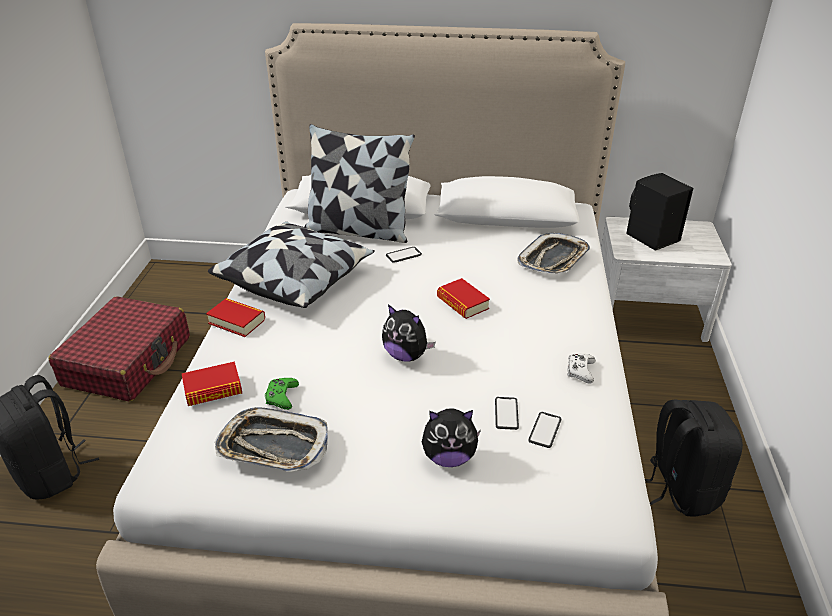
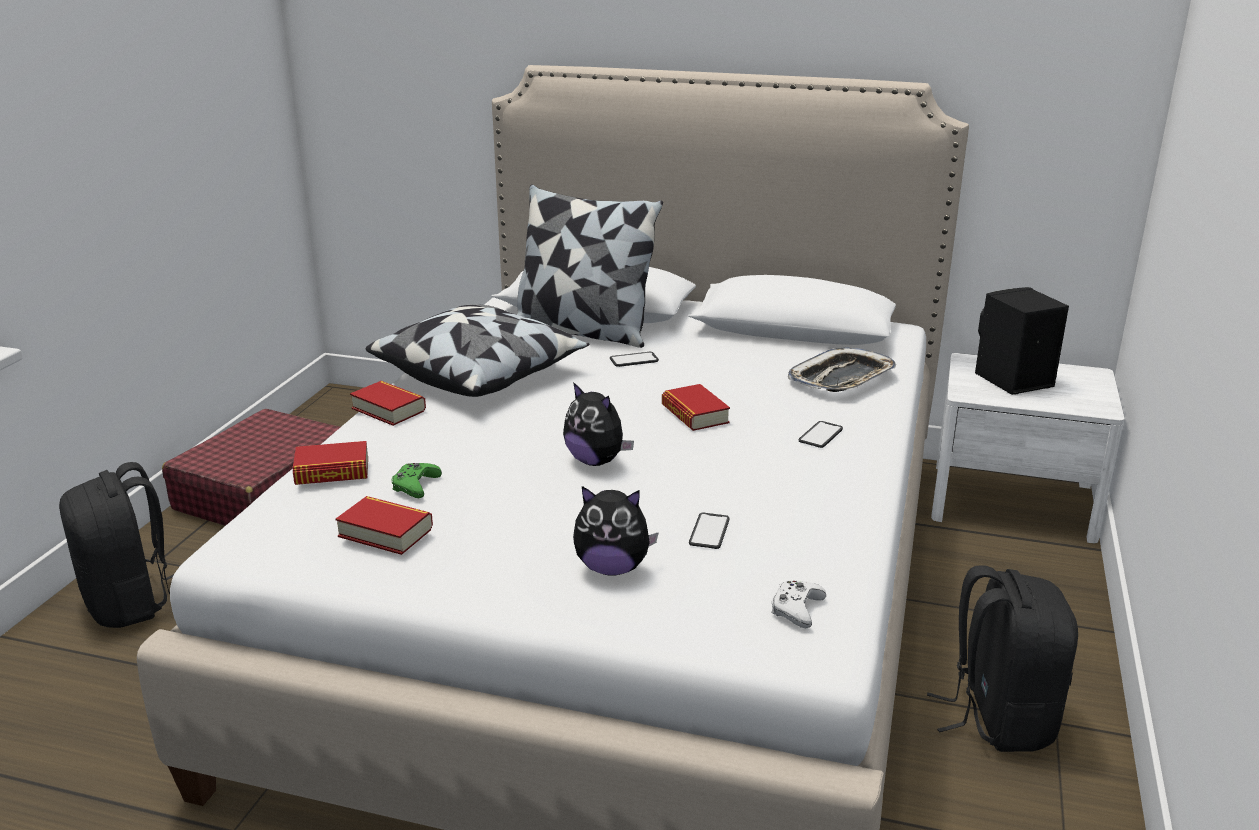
camera: 10 degrees right, 10 degrees down
(273, 446) = (385, 532): tray -> book
(545, 430) = (756, 553): phone -> phone (820, 435)
(580, 371) = (831, 497): white game controller -> white game controller (796, 609)

